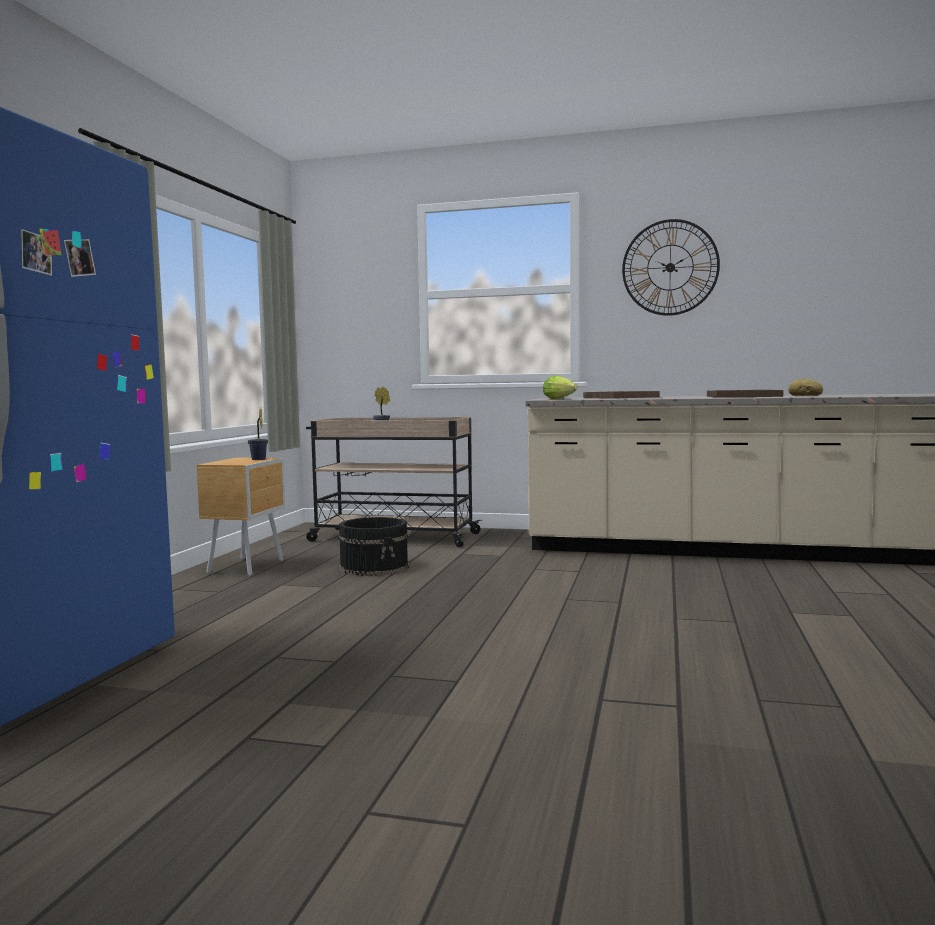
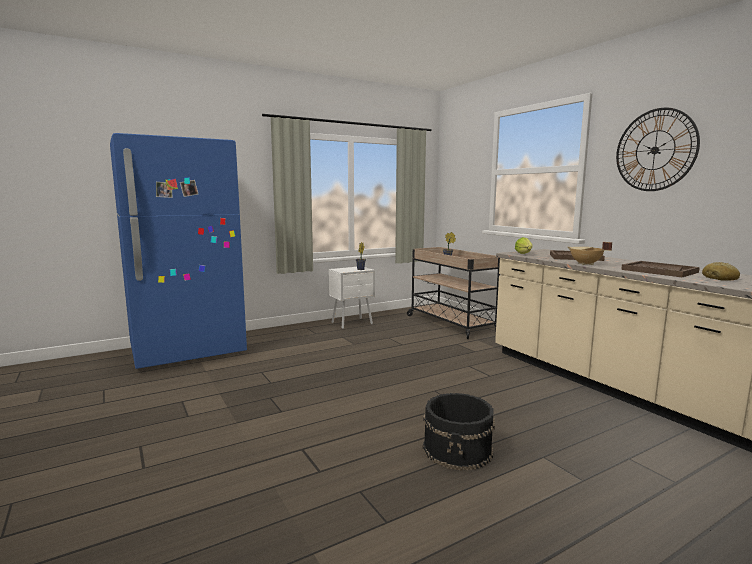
camera: 45 degrees right, 5 degrees up
(248, 567) = (353, 323): brown nightstand -> white nightstand
(375, 566) = (399, 339): black bucket -> black bucket (458, 449)
(666, 398) = (585, 264): none -> beige cooking pot

